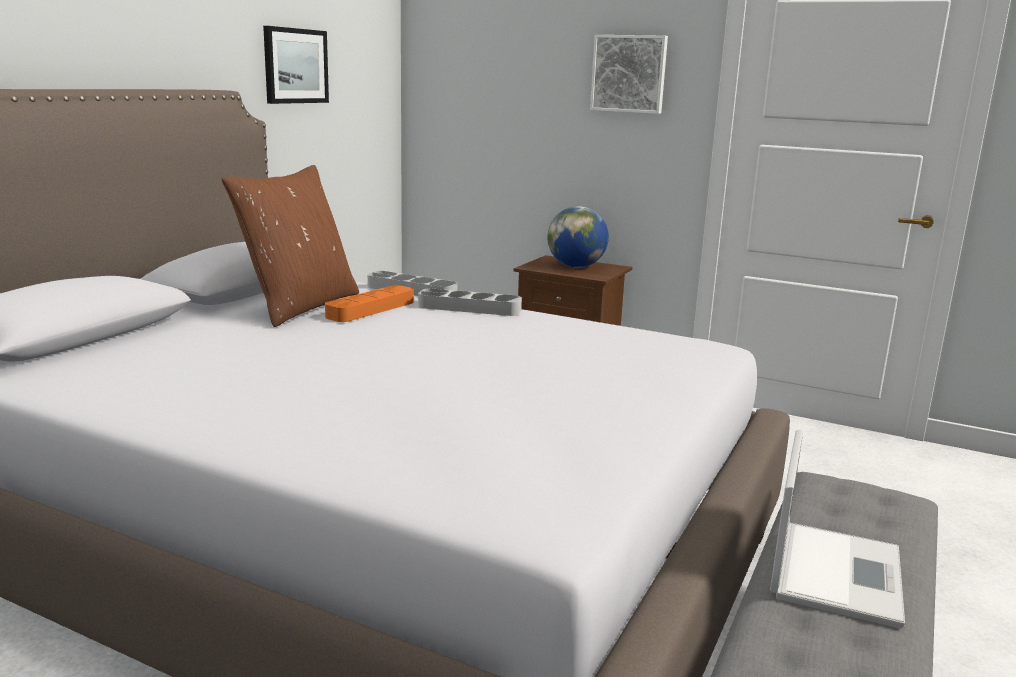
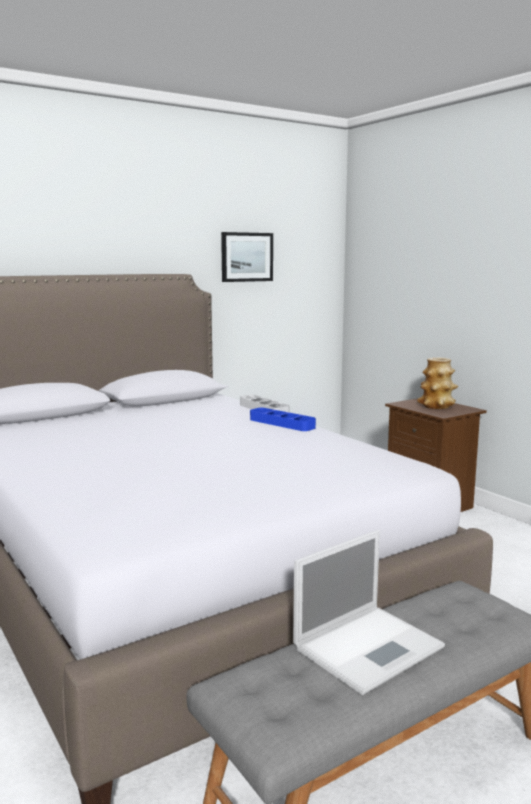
camera: 30 degrees right, 5 degrees down
(299, 306) = (179, 412): brown pillow -> none
(371, 309) = (217, 417): orange tray -> none
(469, 308) = (282, 423): grey tray -> blue tray
(576, 266) = (437, 406): globe -> vase
(629, 74) = (488, 254): picture -> none

